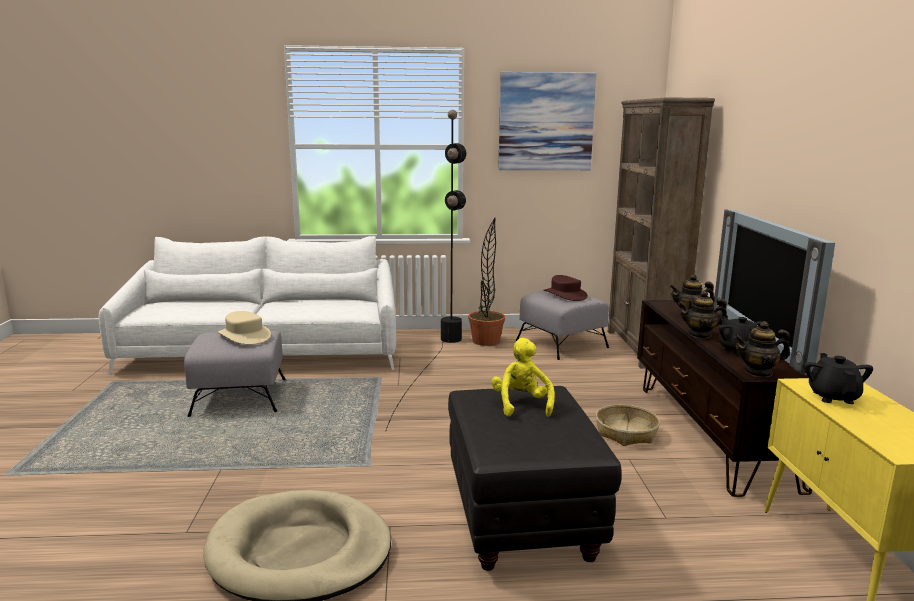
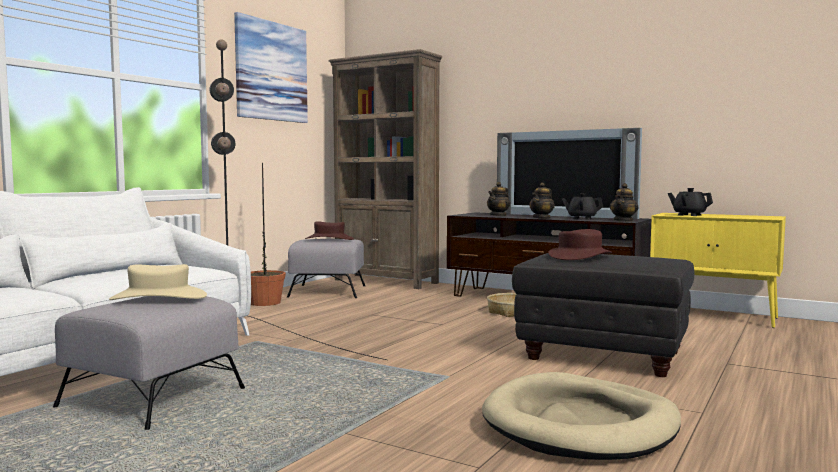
camera: 55 degrees left, 10 degrees down
(521, 404) = (579, 256): yellow plush toy -> brown hat

